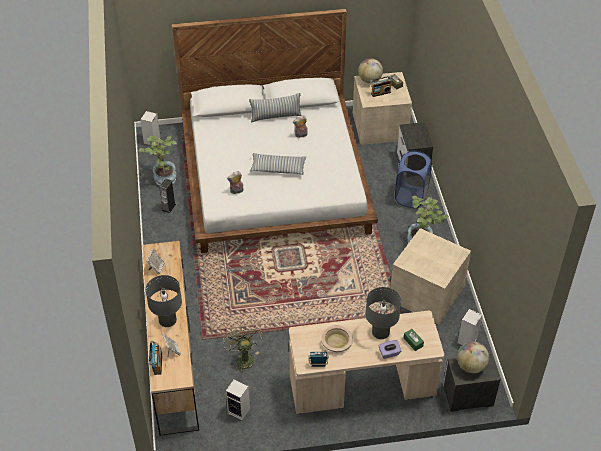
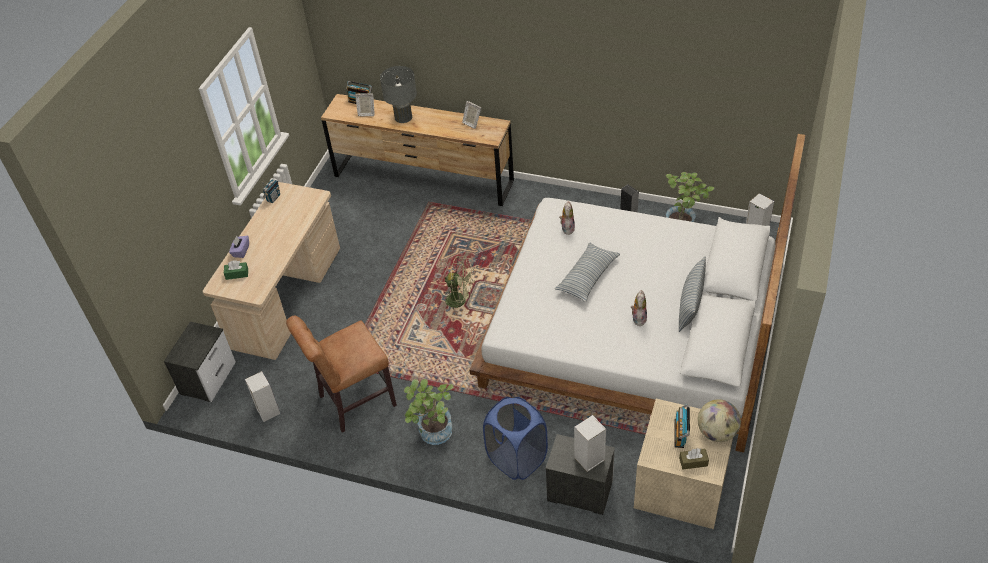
camera: 120 degrees right, 0 degrees up
(239, 411) = (332, 206): speaker -> speaker (589, 460)
(243, 358) = (386, 224): green fan -> green fan (460, 300)
(337, 342) = (285, 218): beige bowl -> none
(380, 332) = (269, 254): grey table lamp -> none
(427, 294) = (353, 402): beige storage box -> brown chair
(471, 366) = (198, 343): globe -> none

